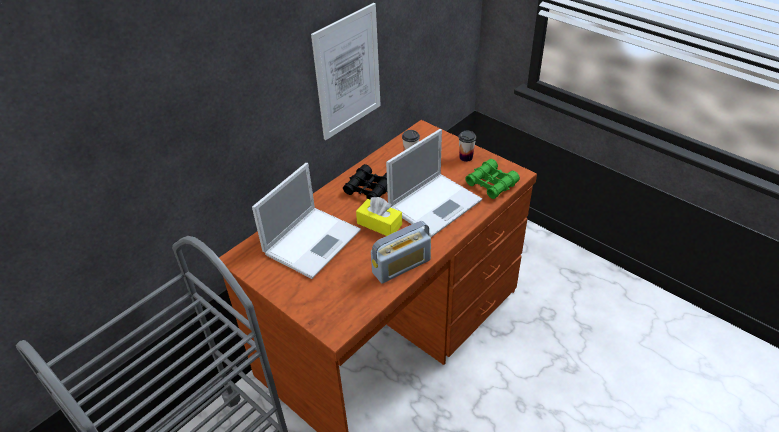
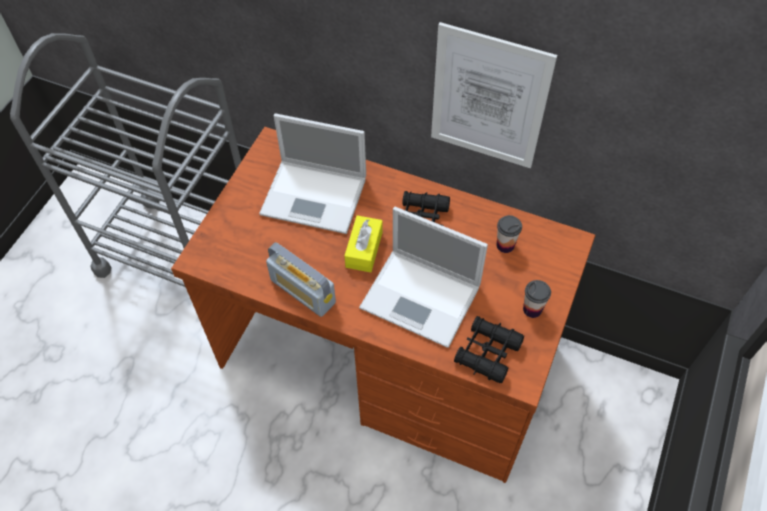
camera: 70 degrees right, 15 degrees up
(491, 184) = (487, 353): green binoculars -> black binoculars

